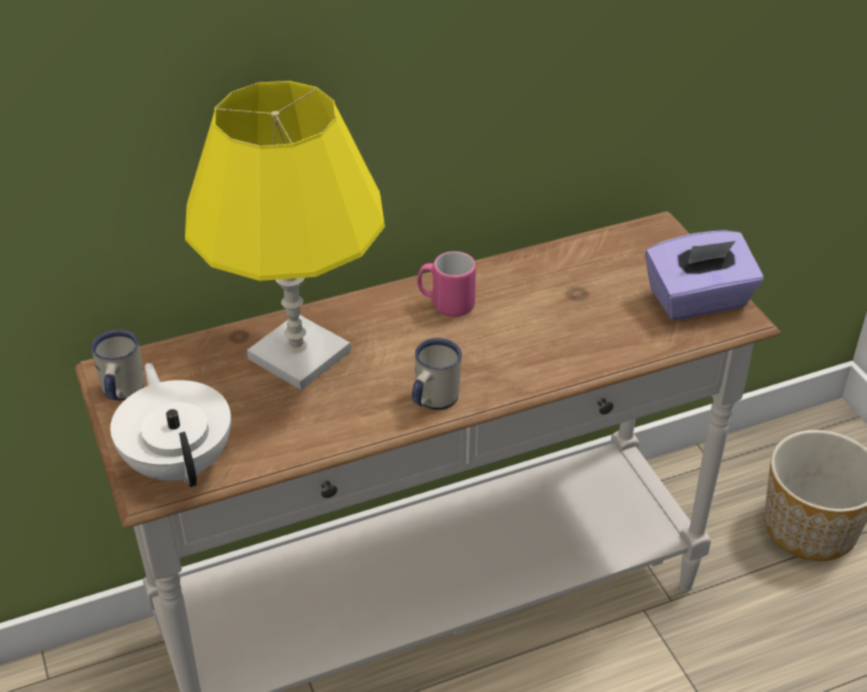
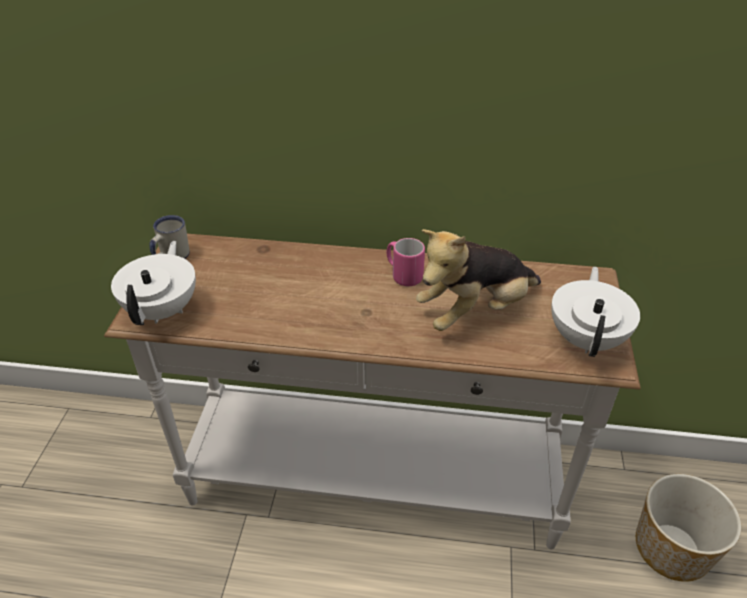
camera: 30 degrees right, 0 degrees up
(298, 354) = (286, 272): yellow table lamp -> none
(432, 401) = (341, 333): white mug -> none
(561, 316) = (475, 311): none -> plush toy
(698, 301) = (587, 338): purple tissue box -> white teapot

